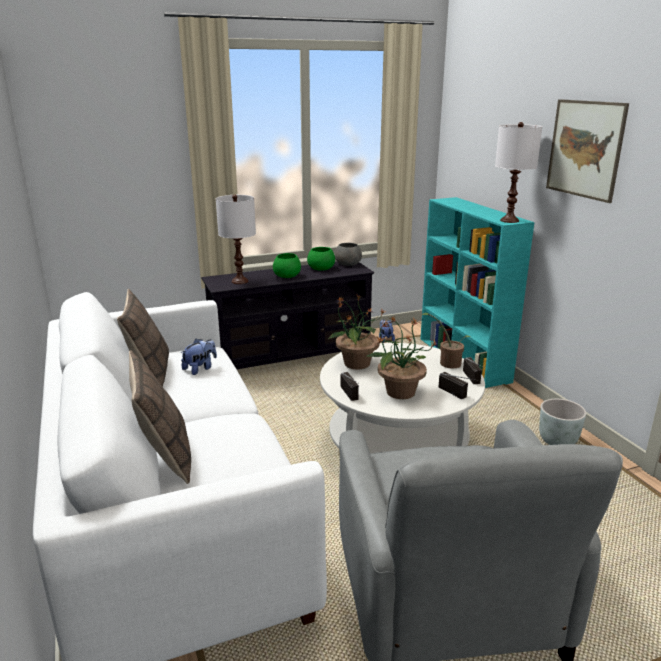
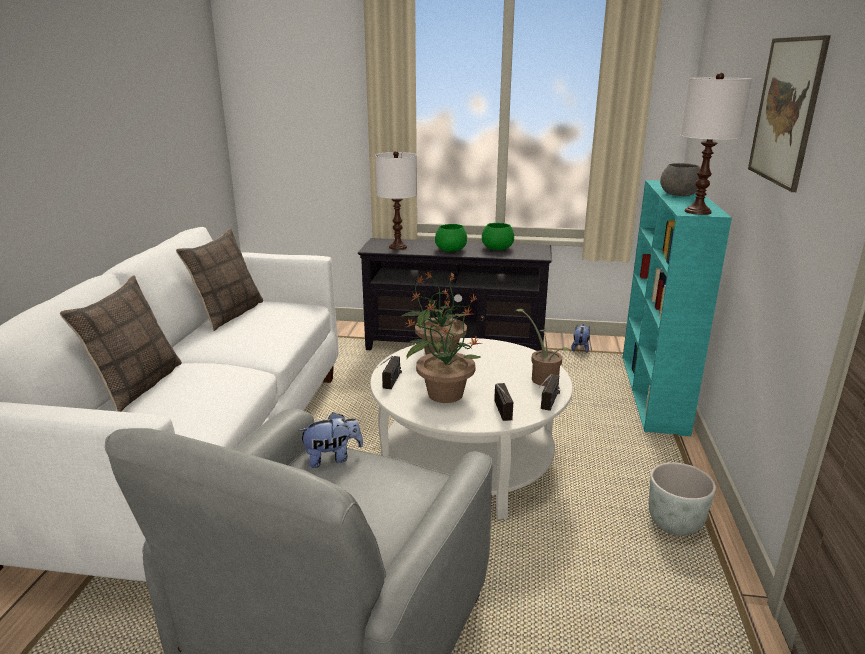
camera: 30 degrees right, 0 degrees up
(200, 368) = (271, 320): plush toy -> plush toy (332, 458)
(348, 264) = (534, 248): grey bowl -> grey bowl (680, 194)

